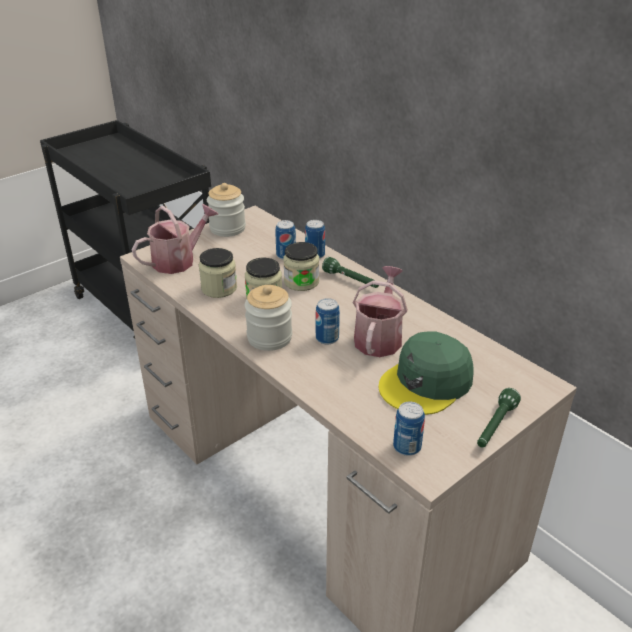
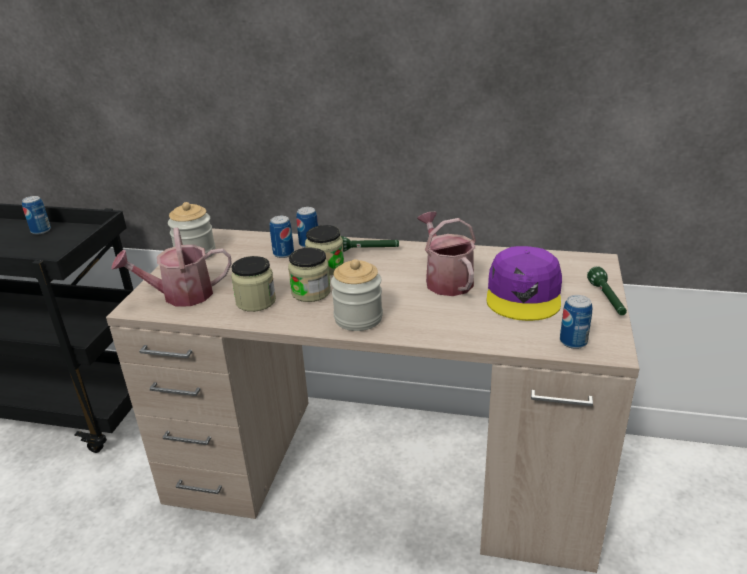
camera: 35 degrees left, 5 degrees down
(179, 260) = (180, 295): watering can -> watering can turned 120 degrees counterclockwise
(327, 338) = (407, 298): can -> can (41, 231)
(426, 383) = (524, 294): green cap -> purple cap

